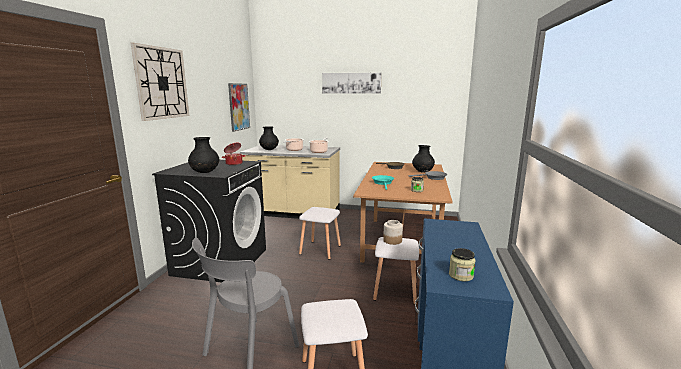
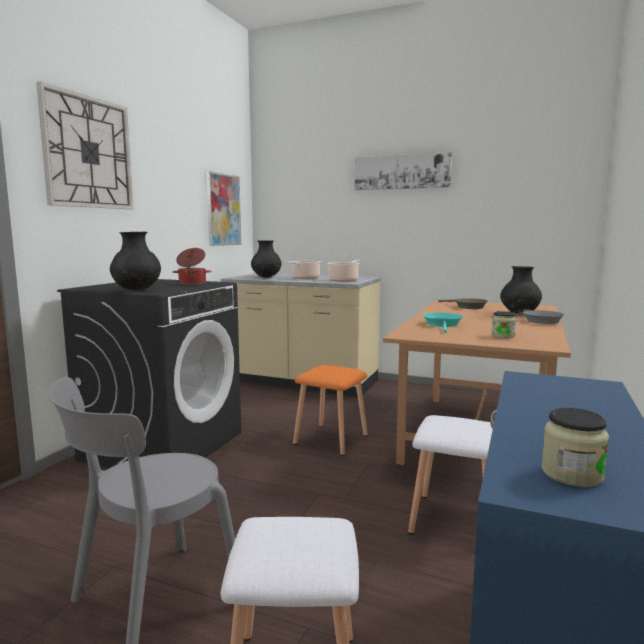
camera: 10 degrees right, 5 degrees down
(320, 249) = (331, 439): white stool -> orange stool
(392, 240) = (449, 422): jar -> none

